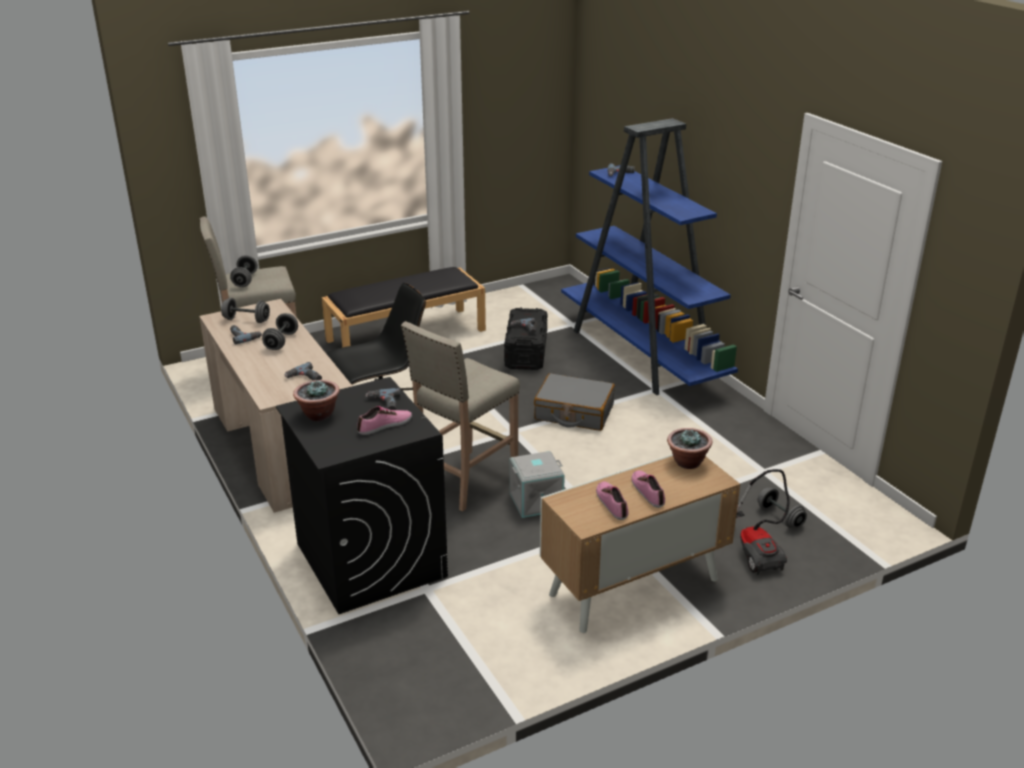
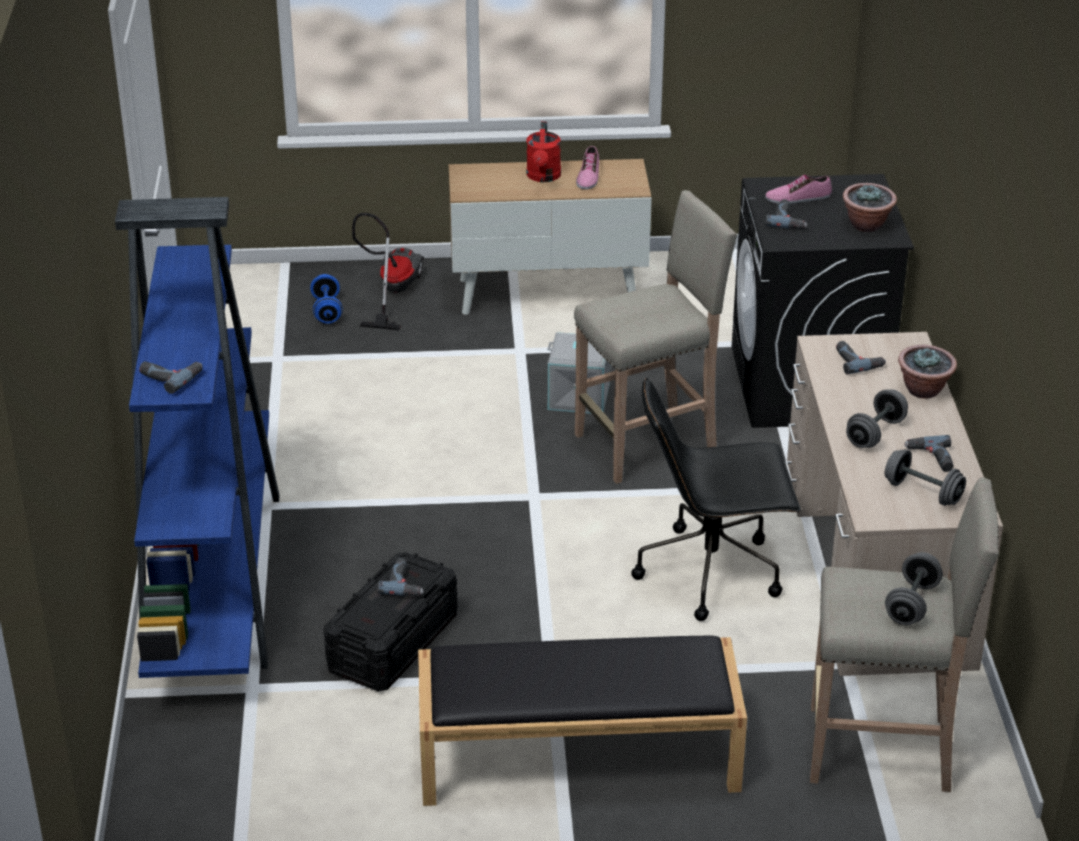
camera: 155 degrees left, 5 degrees up
(574, 412) = (424, 501): grey suitcase -> none
(648, 491) = (543, 177): shoe -> red watering can
(687, 462) = (476, 191): potted plant -> potted plant (924, 390)
(780, 517) = (327, 311): grey dumbbell -> blue dumbbell

